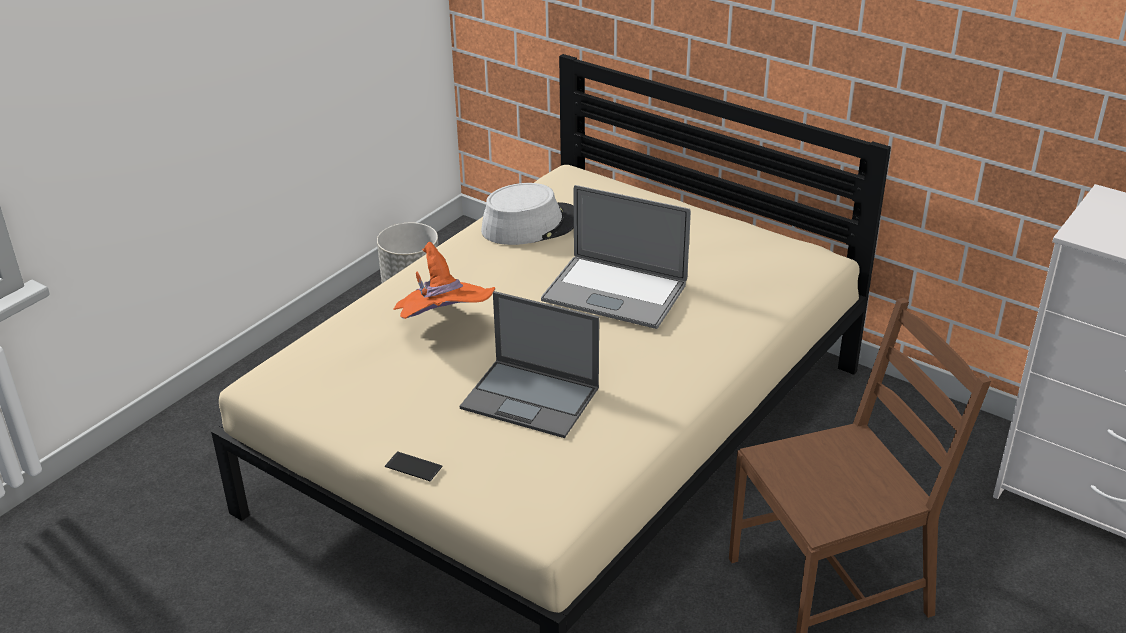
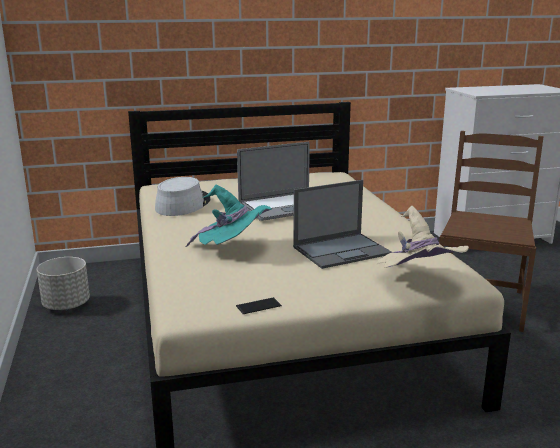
camera: 50 degrees left, 15 degrees down
(413, 467) = (360, 296): phone -> phone (258, 306)
(444, 327) = (233, 249): orange hat -> turquoise hat
(502, 490) = (417, 282): none -> beige hat

